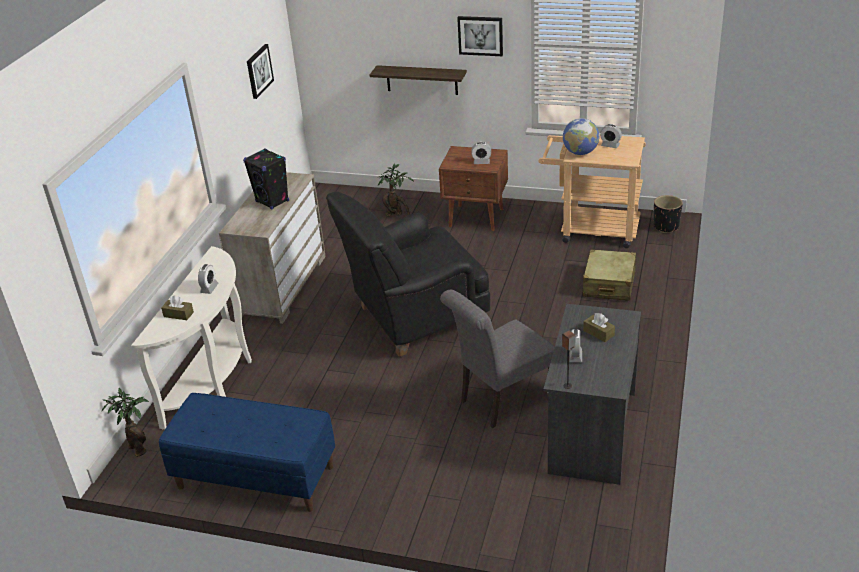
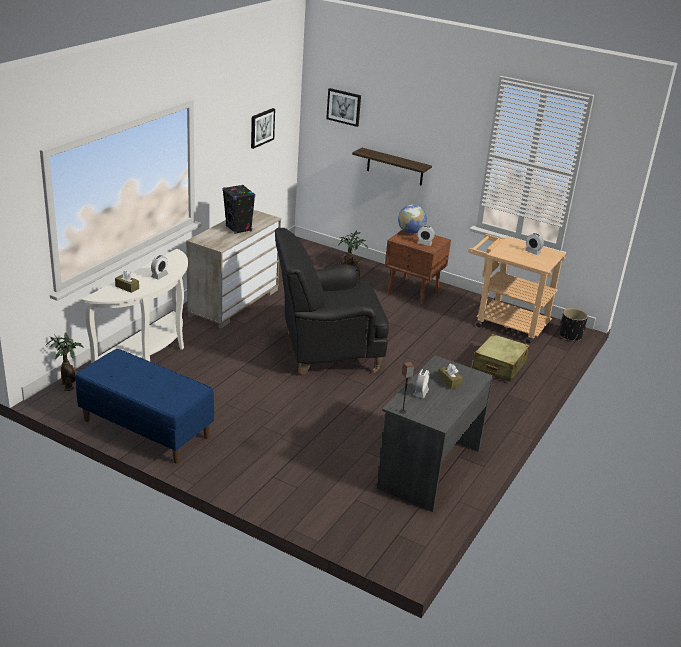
camera: 10 degrees right, 5 degrees down
(480, 35) = (448, 138): picture -> picture (344, 107)
(501, 400) = (366, 426): grey chair -> none
(580, 153) = (504, 251): globe -> globe (410, 232)

